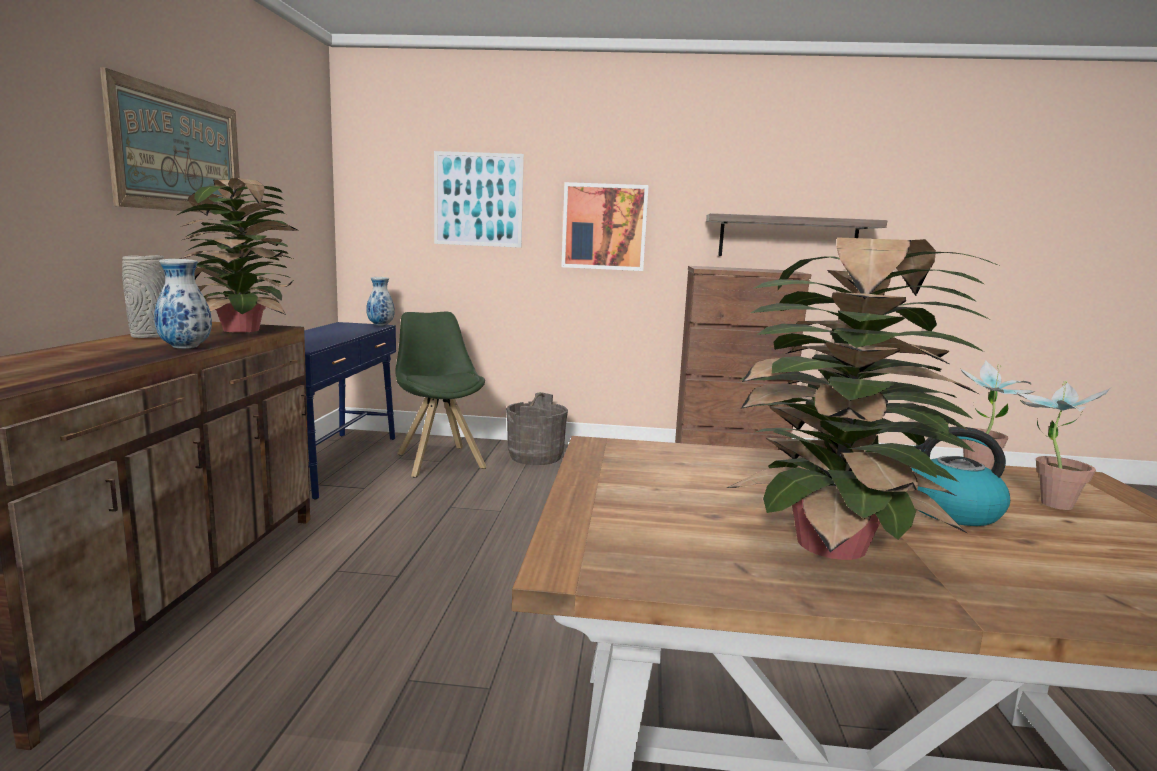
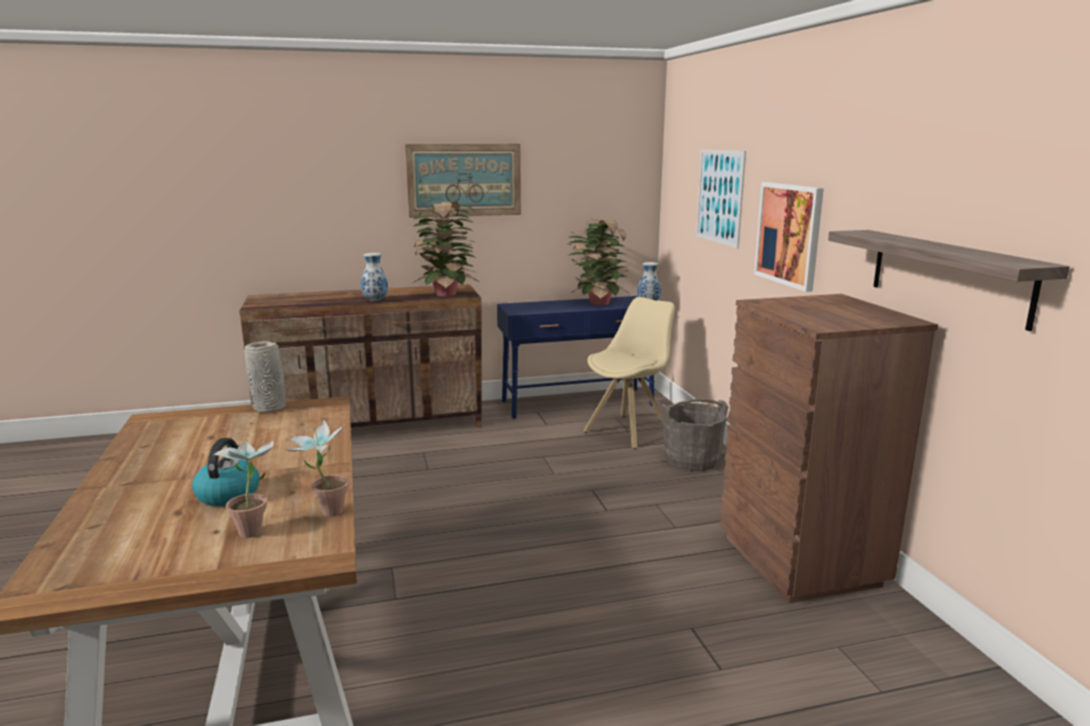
camera: 70 degrees right, 5 degrees up
(152, 336) = (402, 290): grey vase -> grey vase (270, 408)
(439, 461) = (628, 430): green chair -> beige chair
(831, 548) = (168, 462): potted plant -> potted plant (597, 303)

